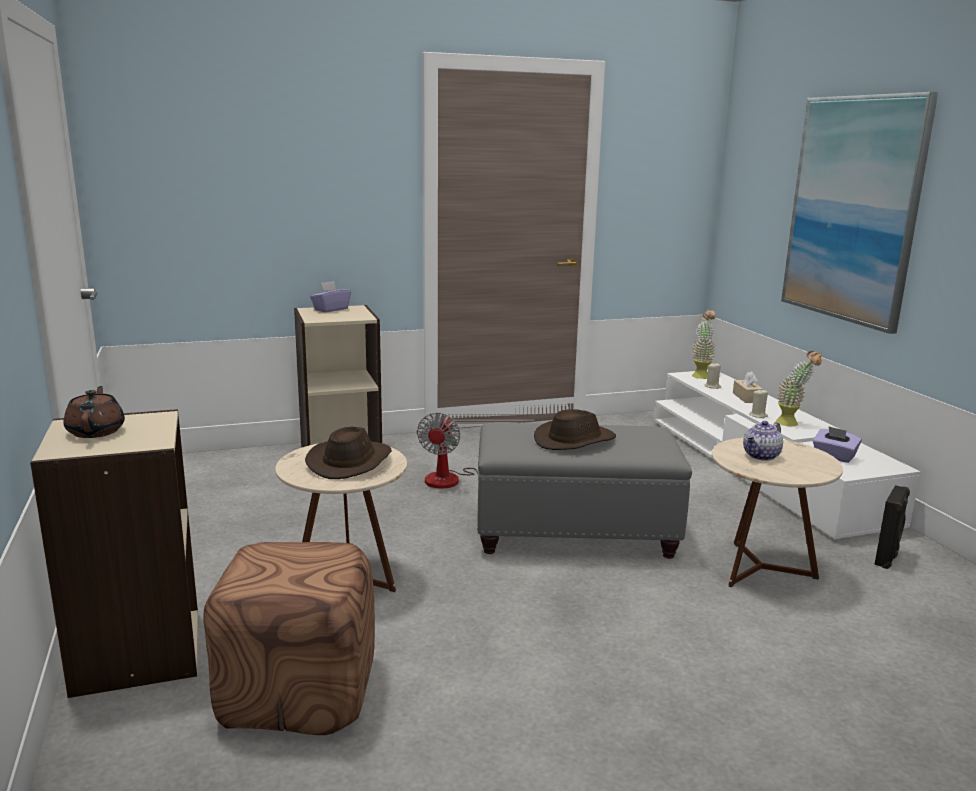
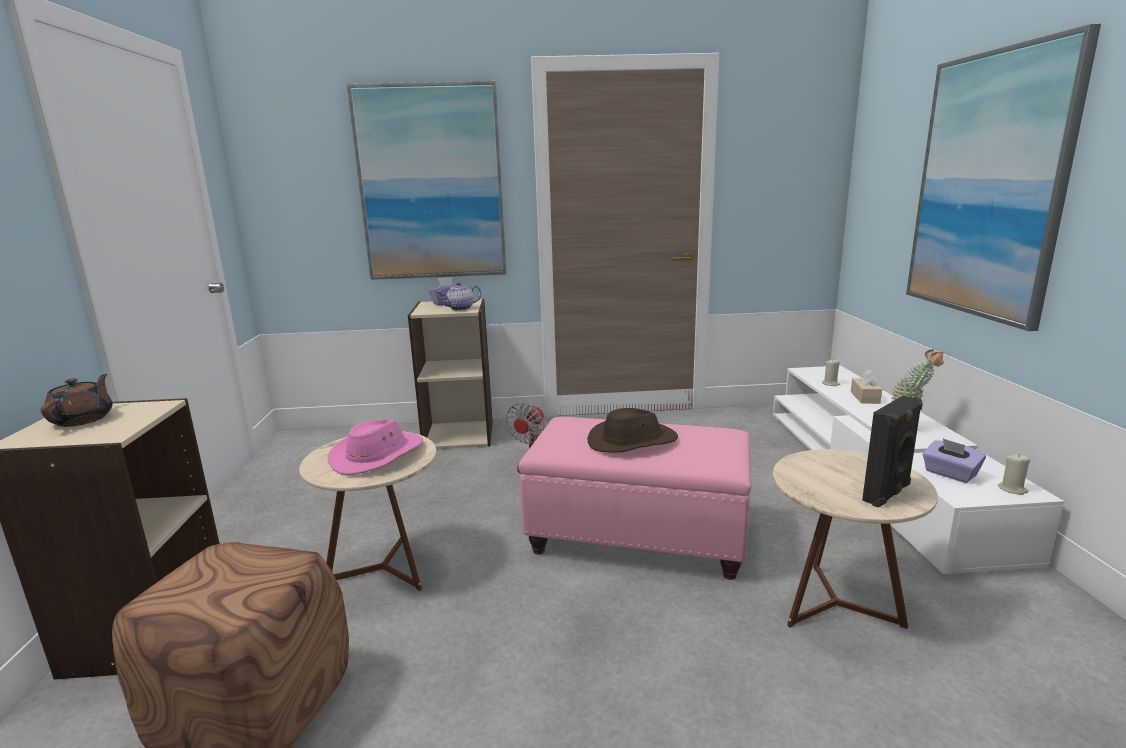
camera: 15 degrees right, 0 degrees up
(312, 179) = (431, 183): none -> picture
(350, 462) = (378, 455): brown hat -> pink hat
(573, 532) = (636, 537): grey ottoman -> pink ottoman
(701, 375) = (823, 371): potted plant -> none
(758, 415) = (870, 418): beige candle -> beige candle (1012, 489)
(761, 456) = (834, 475): teapot -> teapot (460, 308)
(887, 557) = (1010, 607): black speaker -> black speaker (888, 493)

